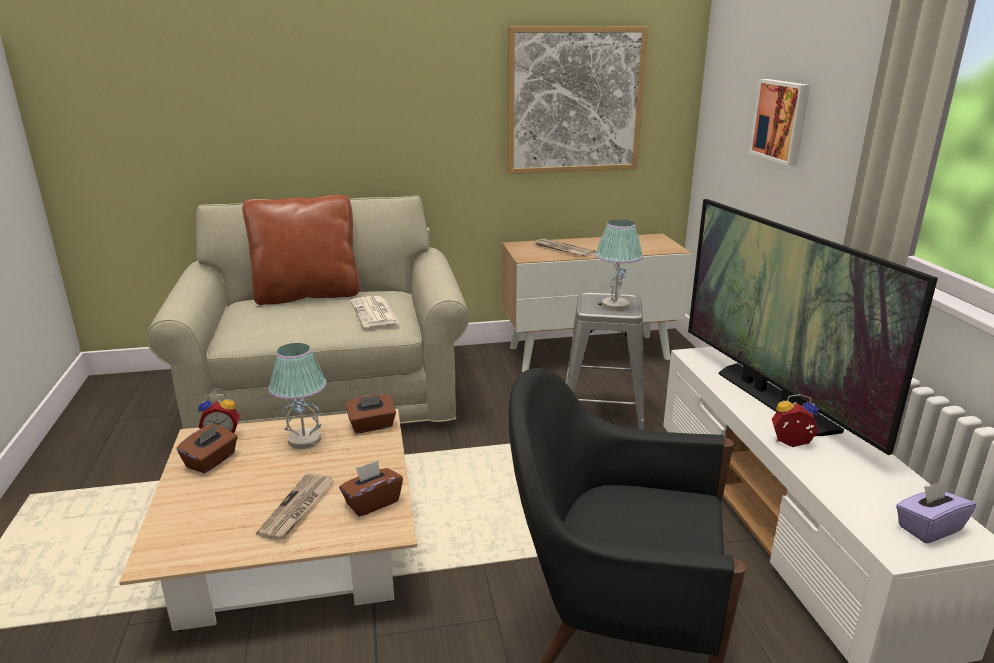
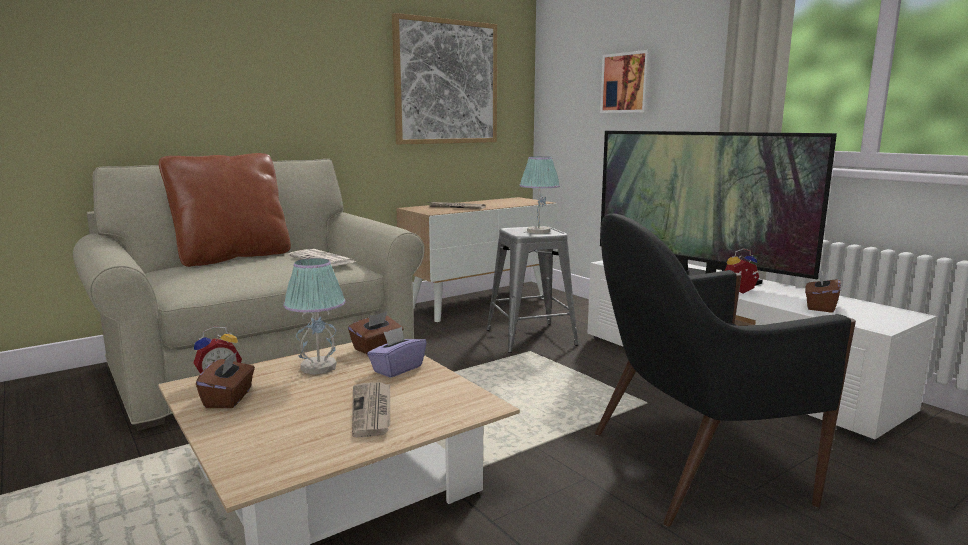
camera: 25 degrees left, 10 degrees down
(372, 502) = (443, 393): brown tissue box -> brown tissue box (820, 307)
(928, 528) = (875, 313): purple tissue box -> purple tissue box (397, 369)

